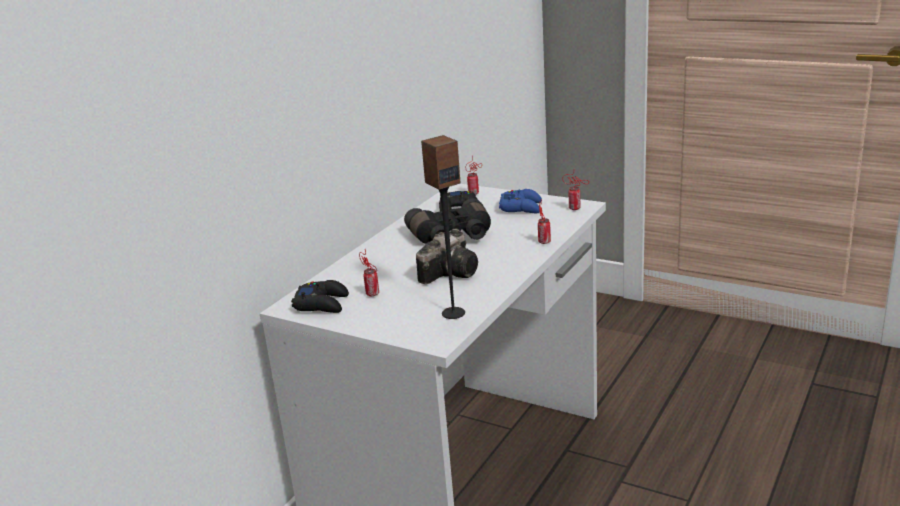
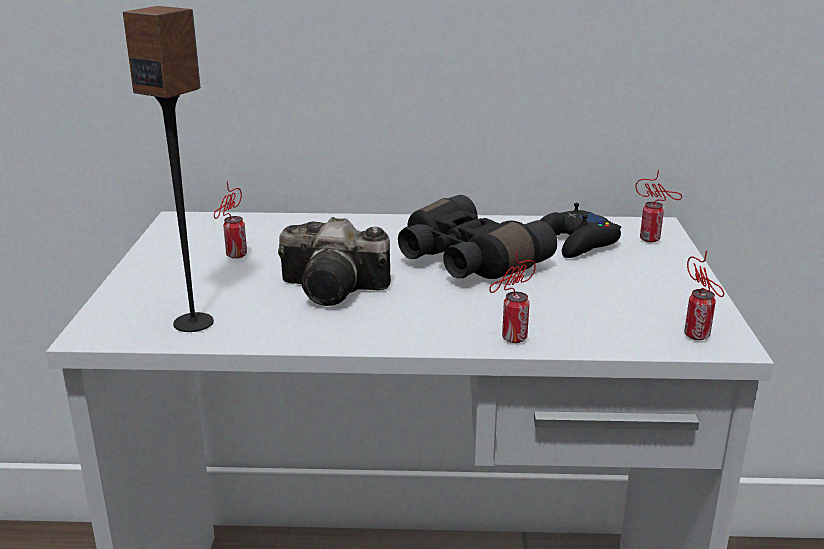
camera: 60 degrees right, 0 degrees up
(322, 304) = (195, 235): black game controller -> none
(521, 207) = (639, 288): blue game controller -> none

